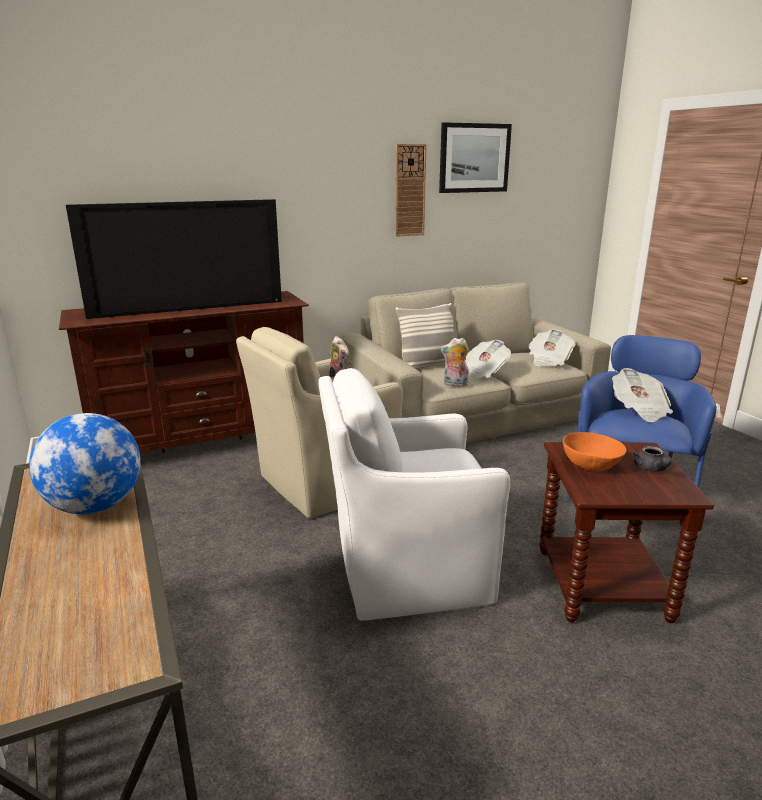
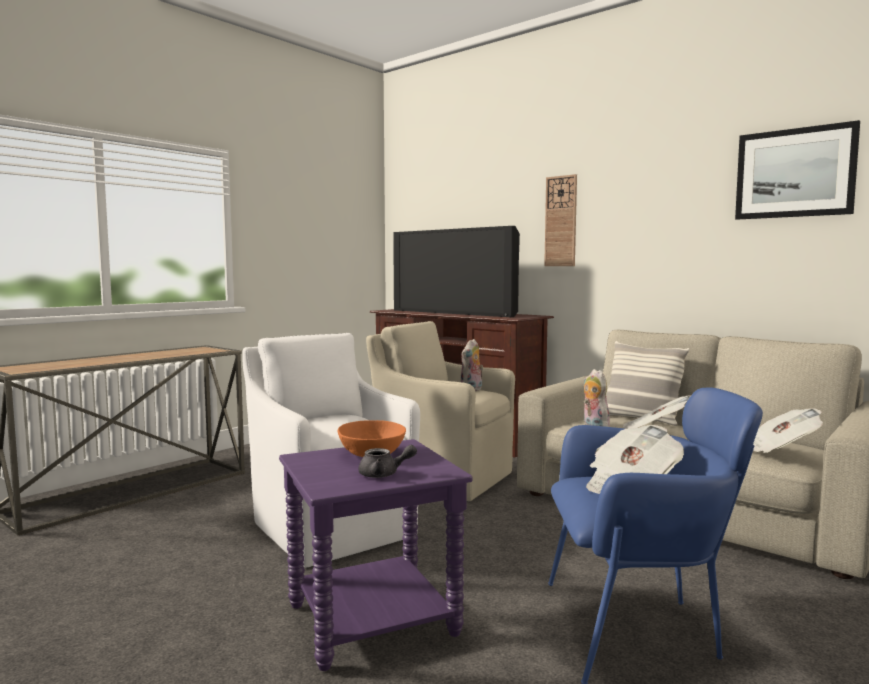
camera: 65 degrees right, 15 degrees down
(95, 507) = (163, 355): globe -> none
(409, 191) = (694, 218): wall clock -> wall clock (561, 221)
(604, 585) = (372, 621): brown side table -> purple side table
(651, 469) = (384, 474): grey teapot -> grey teapot turned 150 degrees counterclockwise

